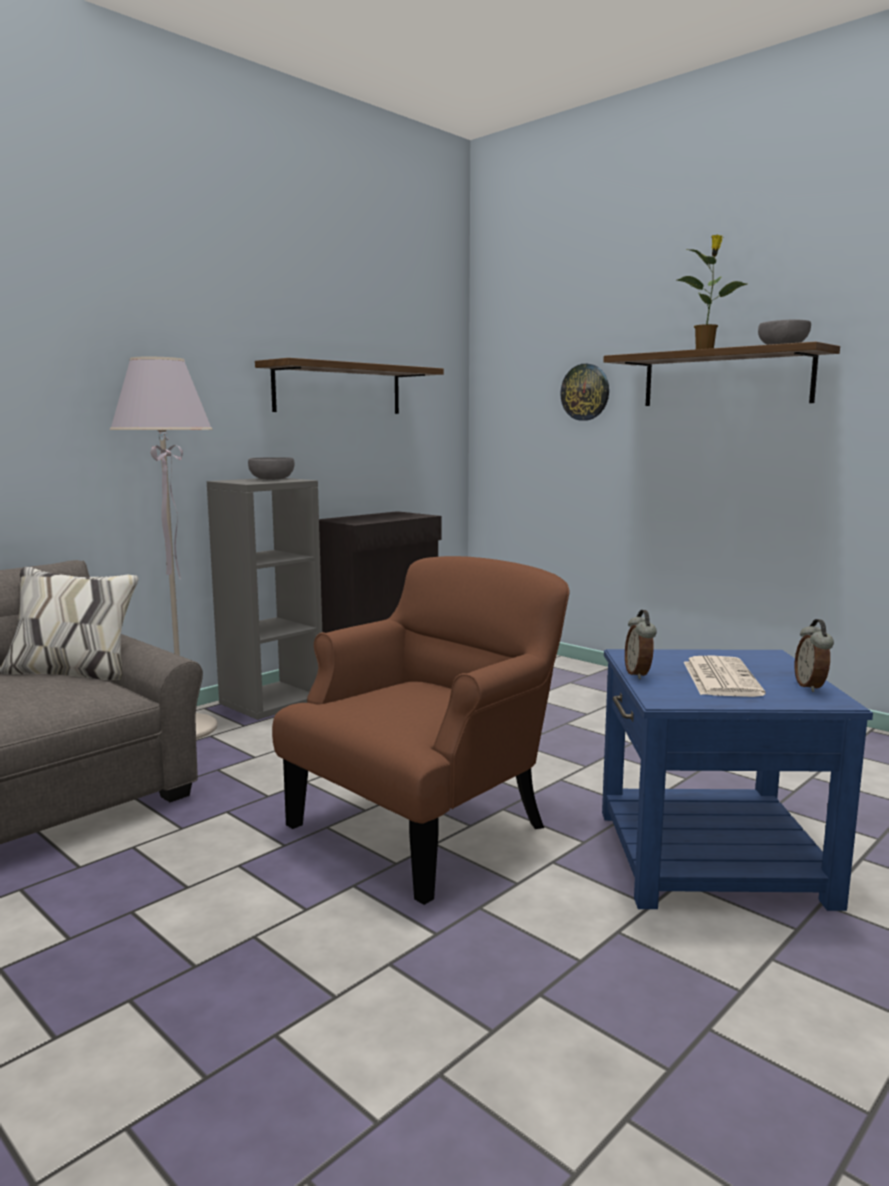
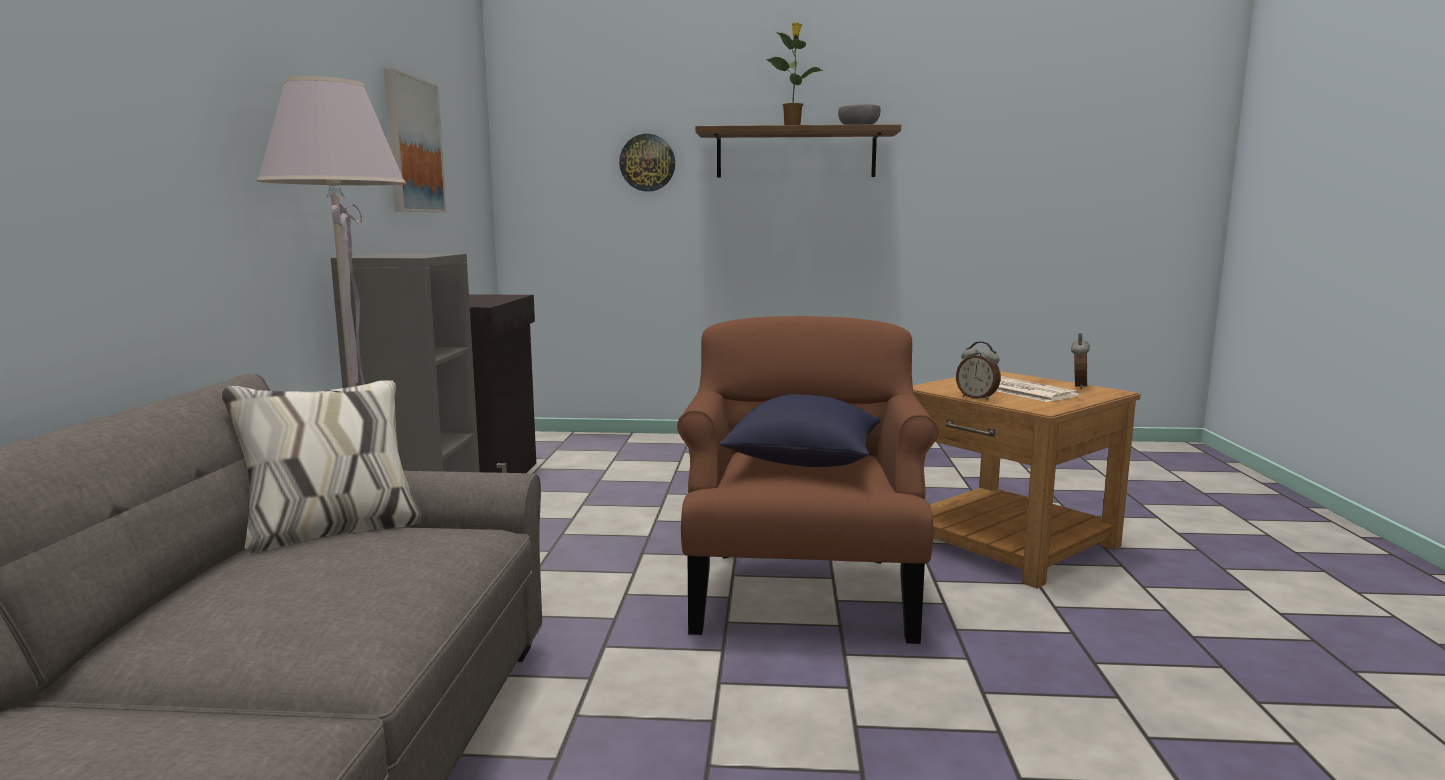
camera: 40 degrees left, 0 degrees up
(271, 479) = (403, 254): grey bowl -> none
(338, 389) = (413, 145): shelf -> picture
(414, 699) = (802, 461): none -> blue pillow
(709, 856) = (1007, 542): blue side table -> brown side table
(811, 687) = (1077, 386): alarm clock -> alarm clock turned 120 degrees counterclockwise

